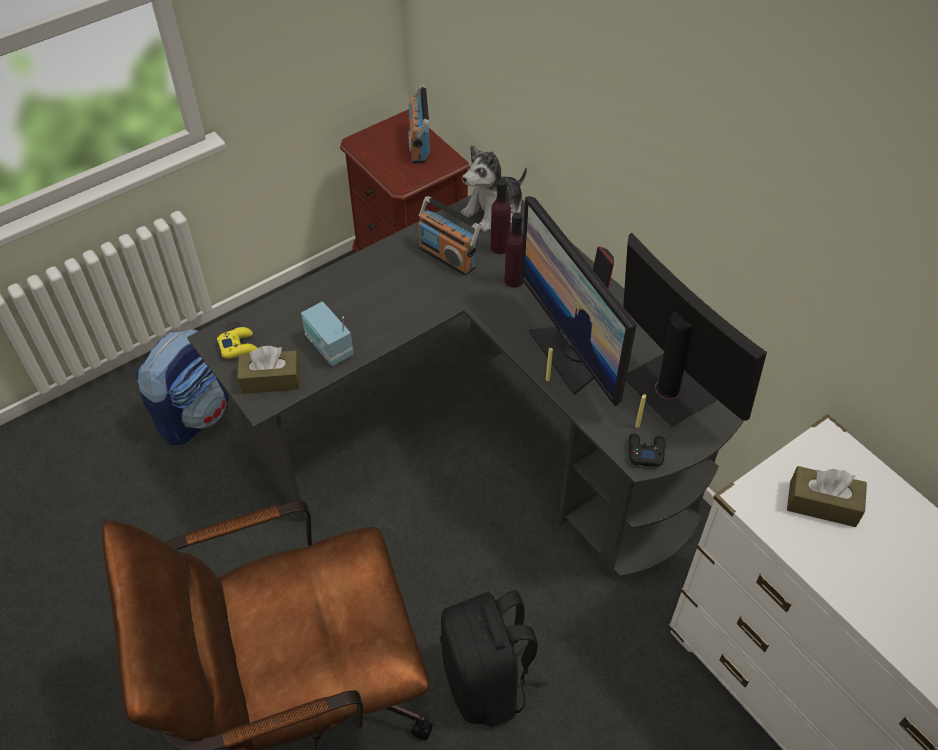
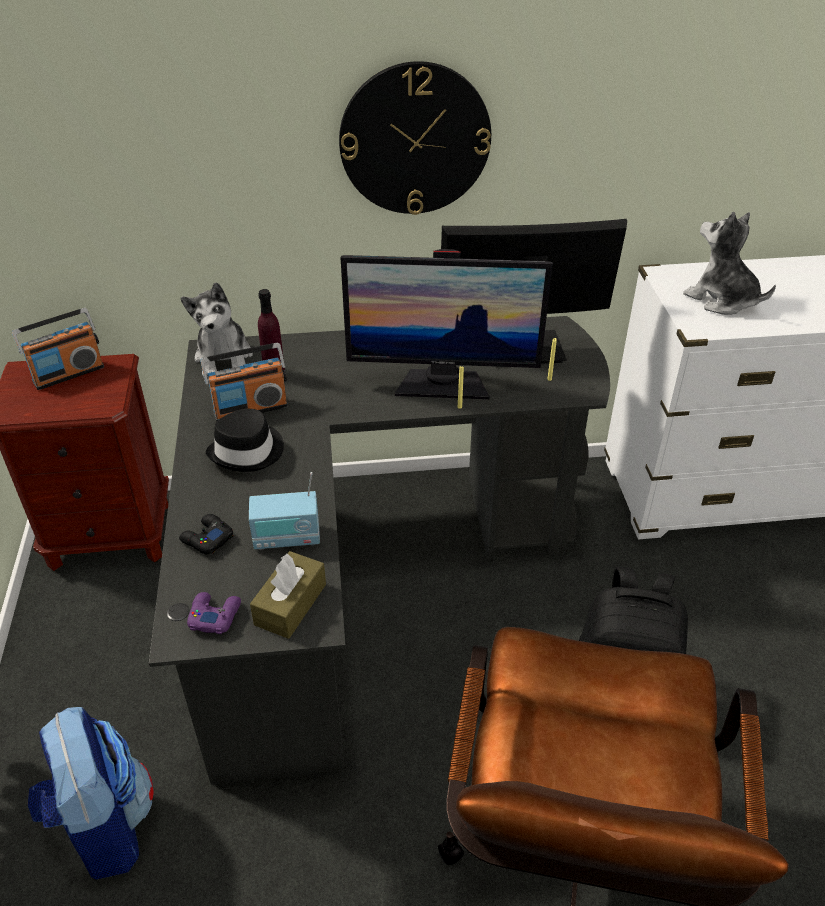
camera: 60 degrees left, 10 degrees down
(238, 346) = (214, 615): yellow game controller -> purple game controller
(400, 280) = (248, 451): none -> black hat
(418, 144) = (68, 374): radio -> radio turned 60 degrees counterclockwise
(514, 280) = (324, 380): purple bottle -> none
(645, 452) = (579, 386): black game controller -> black game controller (207, 539)
(674, 148) = (415, 140): none -> wall clock
(822, 504) = (721, 300): brown tissue box -> plush toy

